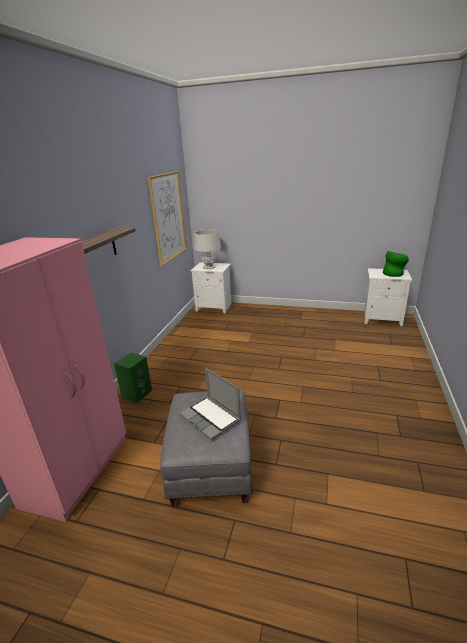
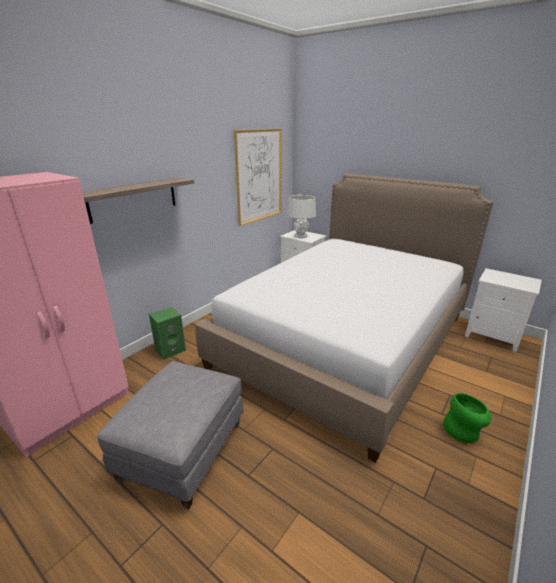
camera: 20 degrees right, 0 degrees up
(211, 418) = (176, 400): laptop -> none
(283, 348) = (345, 341): none -> bed
(394, 274) = (517, 281): green vase -> green vase (463, 431)

